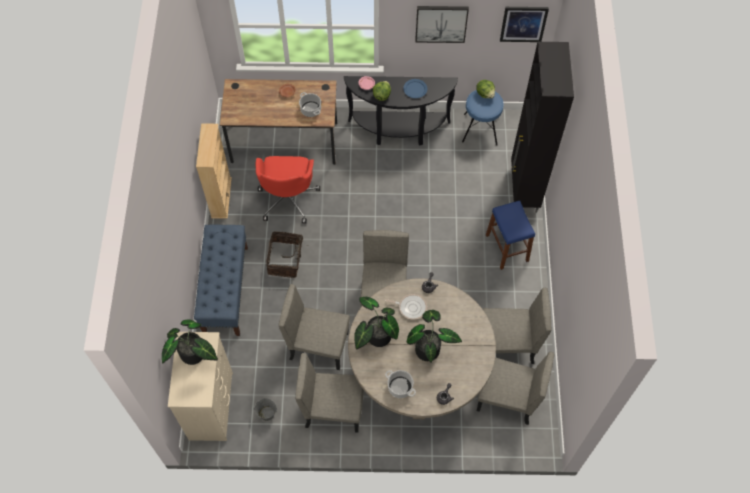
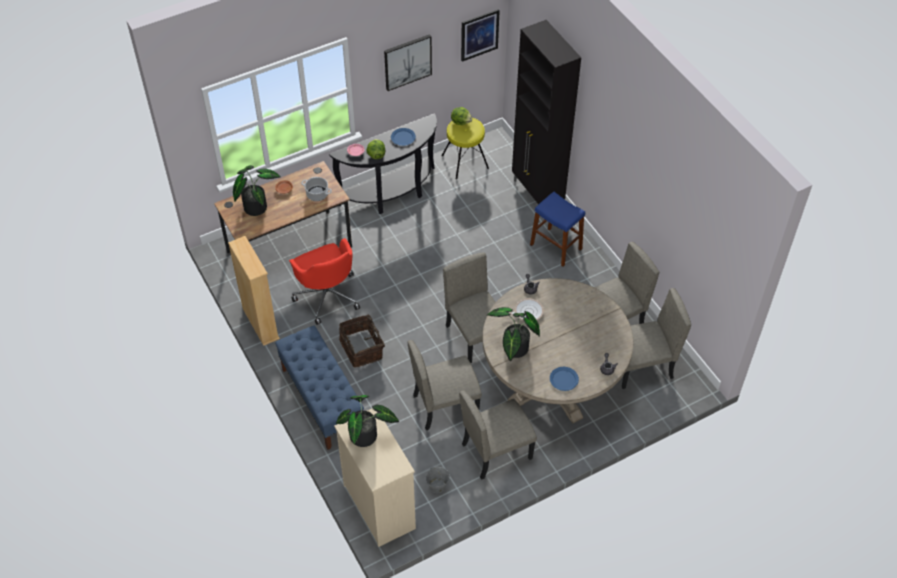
camera: 30 degrees left, 10 degrees down
(399, 387) = (563, 379): cooking pot -> blue plate
(429, 347) = (566, 336): potted plant -> potted plant (256, 205)
(480, 129) = (465, 161): blue stool -> yellow stool

